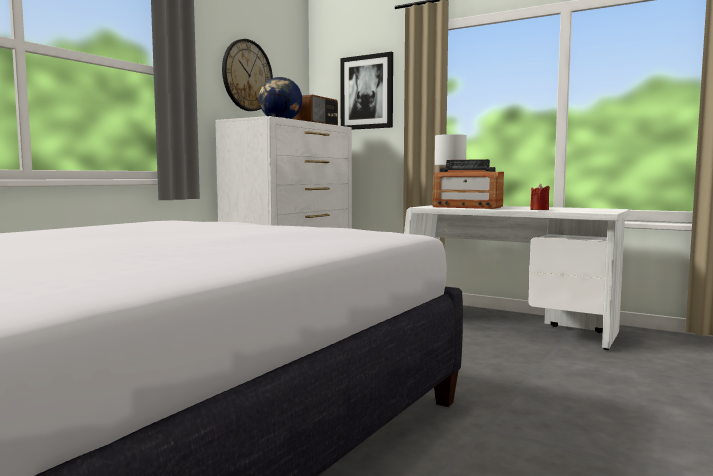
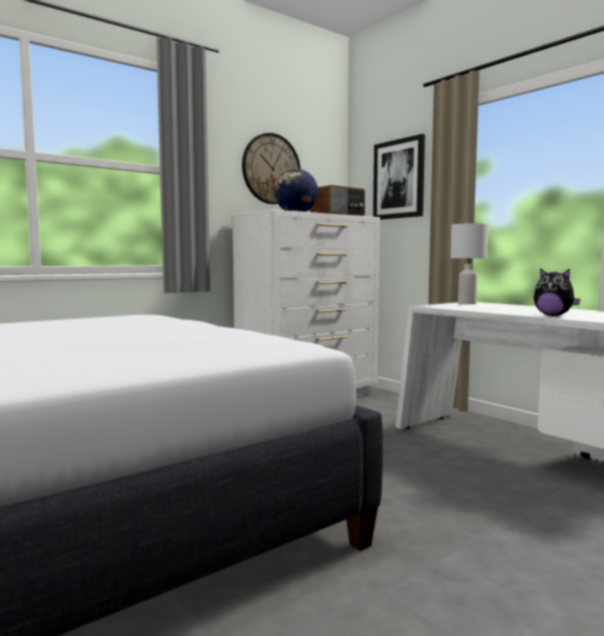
camera: 20 degrees right, 0 degrees up
(467, 207) = (476, 308): radio -> none
(539, 210) = (553, 315): red candle -> plush toy

